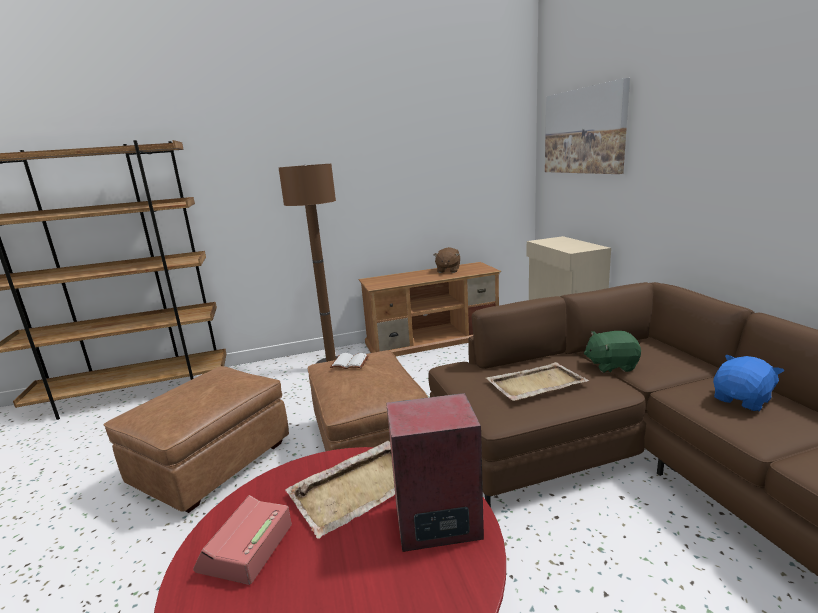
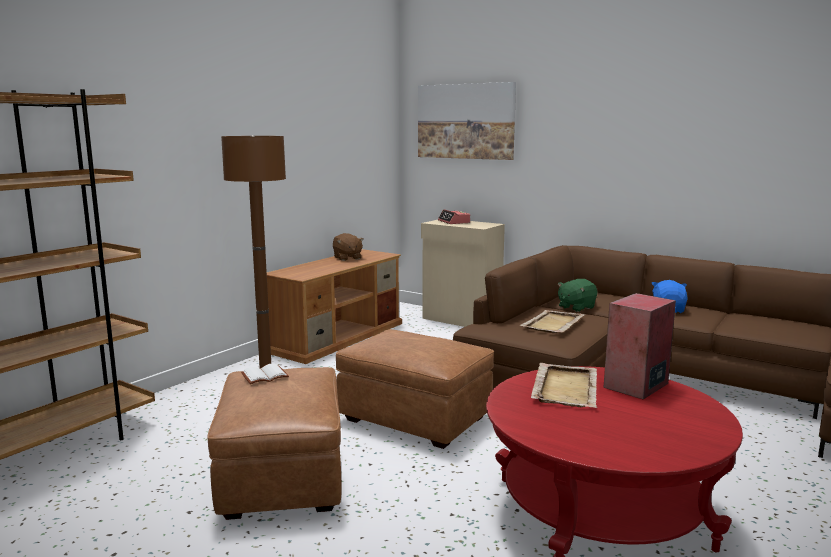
camera: 40 degrees left, 5 degrees down
(246, 548) = (562, 427): alarm clock -> alarm clock (454, 222)
(349, 363) = (388, 339): white book -> white book (264, 376)

